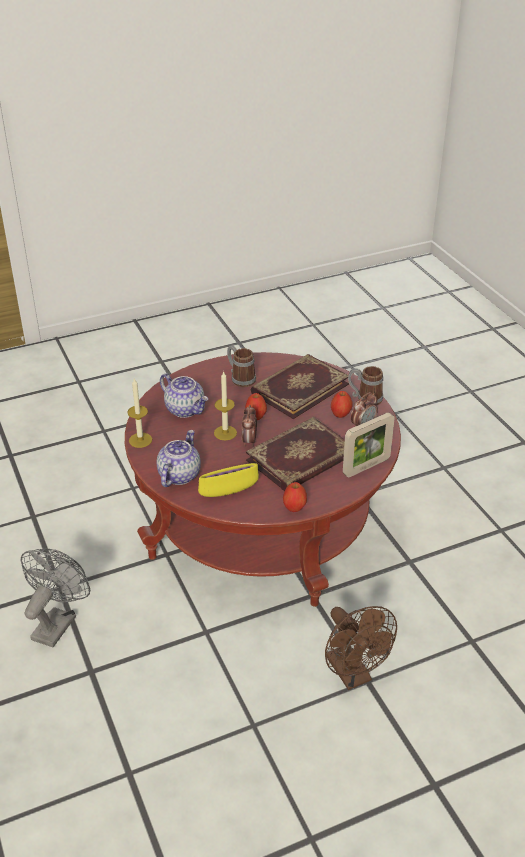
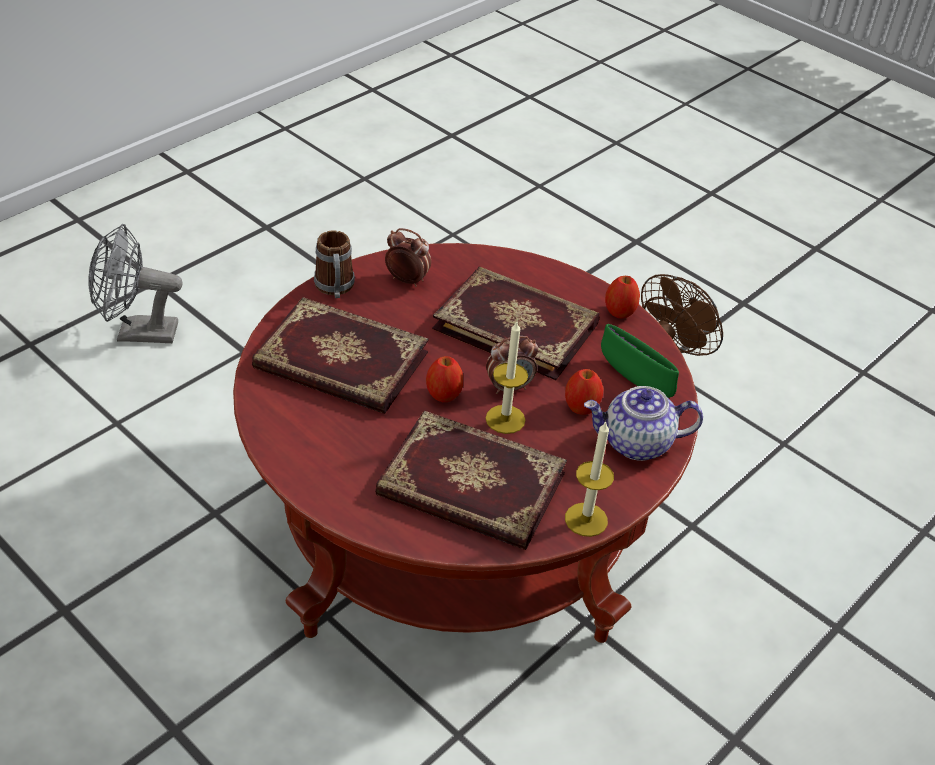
camera: 115 degrees left, 5 degrees up
(57, 622) = (795, 708): grey fan -> grey fan (137, 333)
(185, 409) = (470, 487): teapot -> book
(229, 492) = (635, 380): yellow bowl -> green bowl
(240, 378) = (342, 441): mug -> none
(341, 414) = (389, 306): apple -> apple (581, 407)
(366, 466) = (496, 264): picture frame -> none

